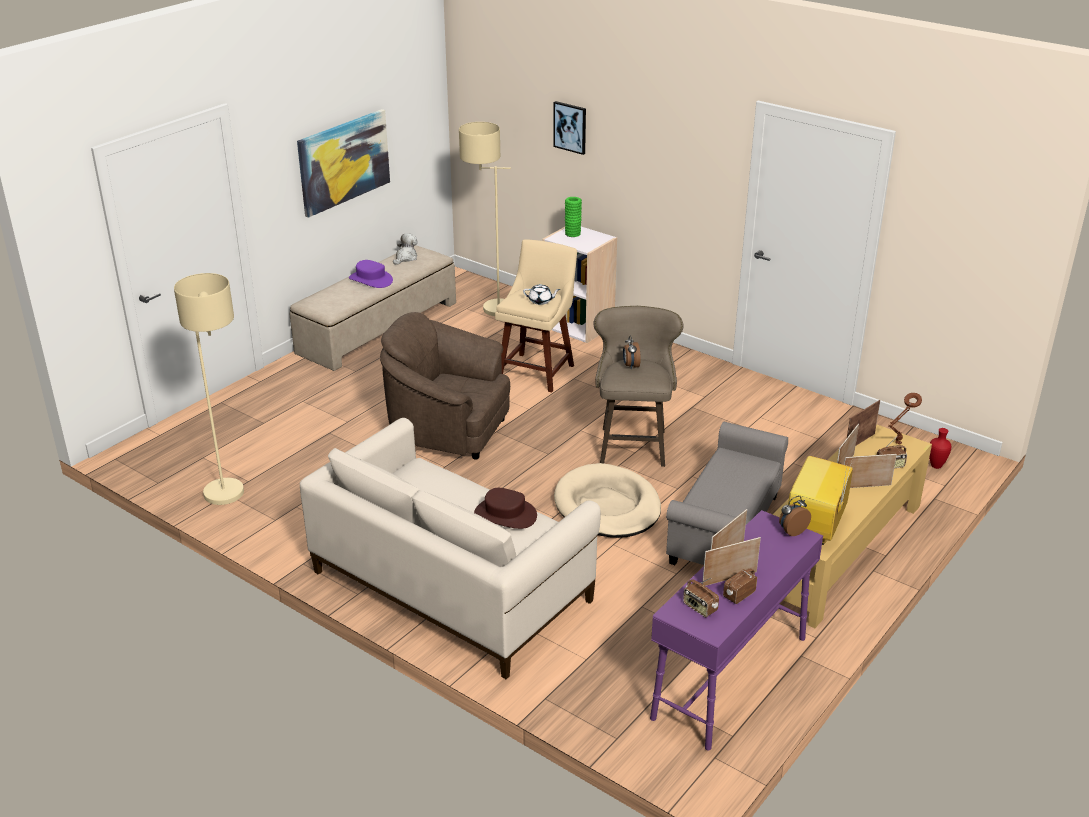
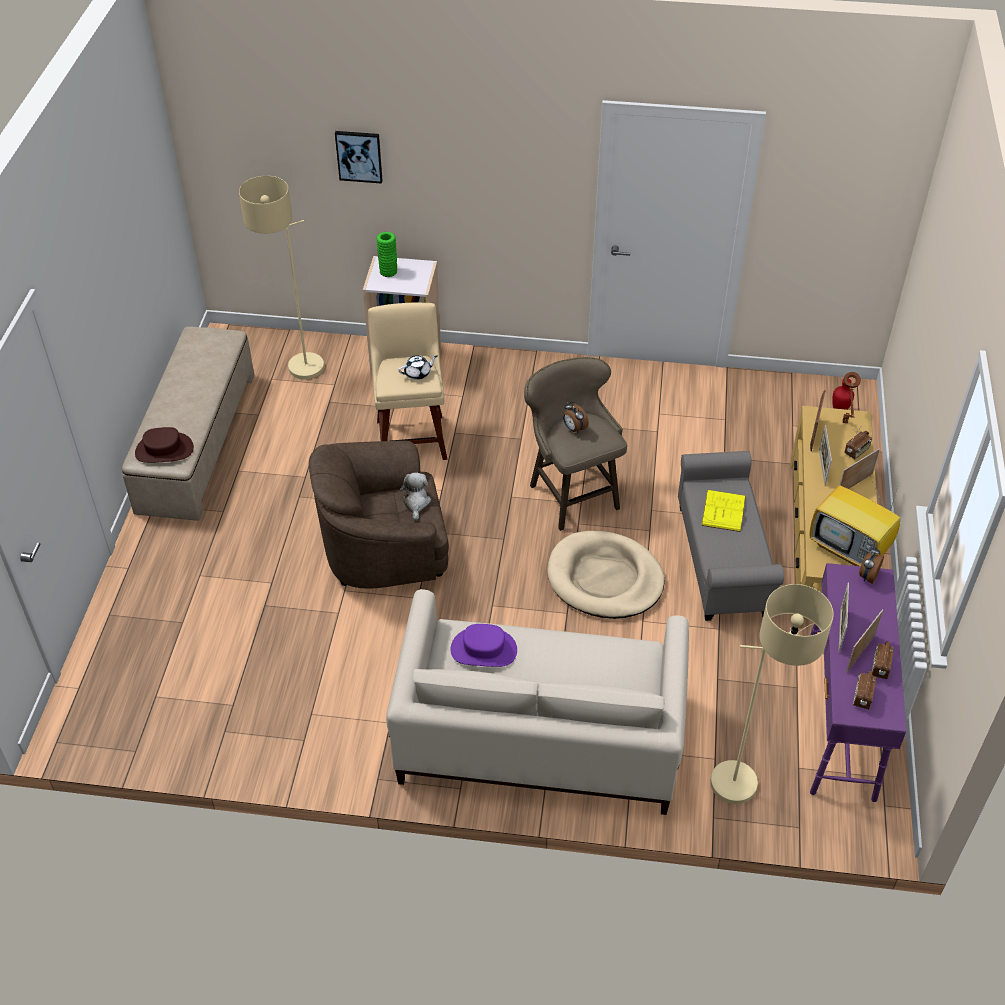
camera: 30 degrees left, 15 degrees up
(232, 497) = (234, 733): beige floor lamp -> beige floor lamp (748, 784)
(343, 162) = (122, 279): picture -> none
(371, 279) = (183, 397): purple hat -> purple hat (484, 650)
(405, 258) = (195, 350): plush toy -> plush toy (416, 503)
(505, 515) = (587, 656): brown hat -> brown hat (164, 450)
(699, 608) = (862, 697): radio -> radio turned 90 degrees clockwise
(734, 476) = (723, 510): none -> yellow book
(816, 528) = (850, 549): television -> television turned 45 degrees counterclockwise

